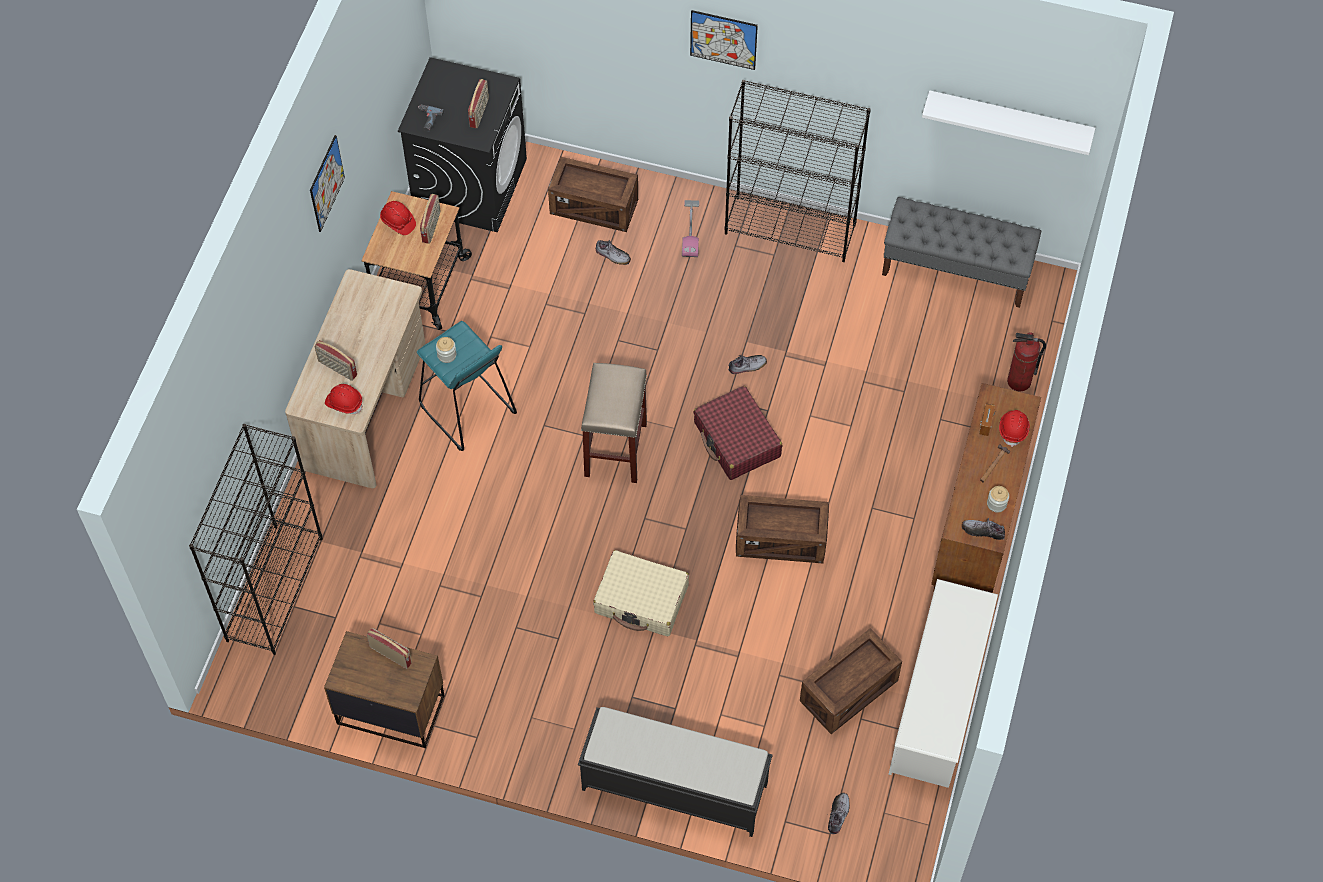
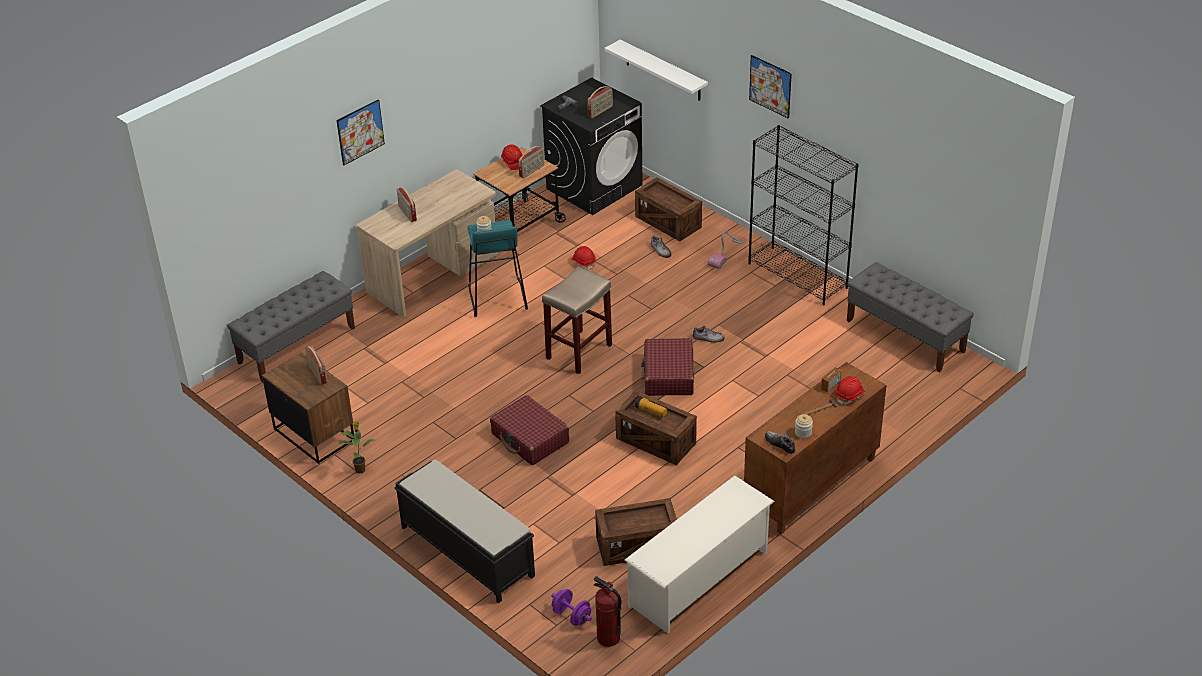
camera: 30 degrees right, 20 degrees down
(274, 588) = (297, 345): black bookcase -> grey bench
(326, 183) = (449, 81): picture -> picture (360, 132)
(344, 403) = (396, 231): red hard hat -> red hard hat (583, 262)
(479, 732) = (360, 469): none -> potted plant
(641, 600) = (530, 438): beige suitcase -> red suitcase
(775, 517) = (651, 411): none -> flashlight
(838, 814) = (571, 616): shoe -> purple dumbbell
(1009, 119) = (953, 190): white shelf -> white shelf (663, 71)
(1019, 381) = (907, 414): fire extinguisher -> fire extinguisher (608, 638)

